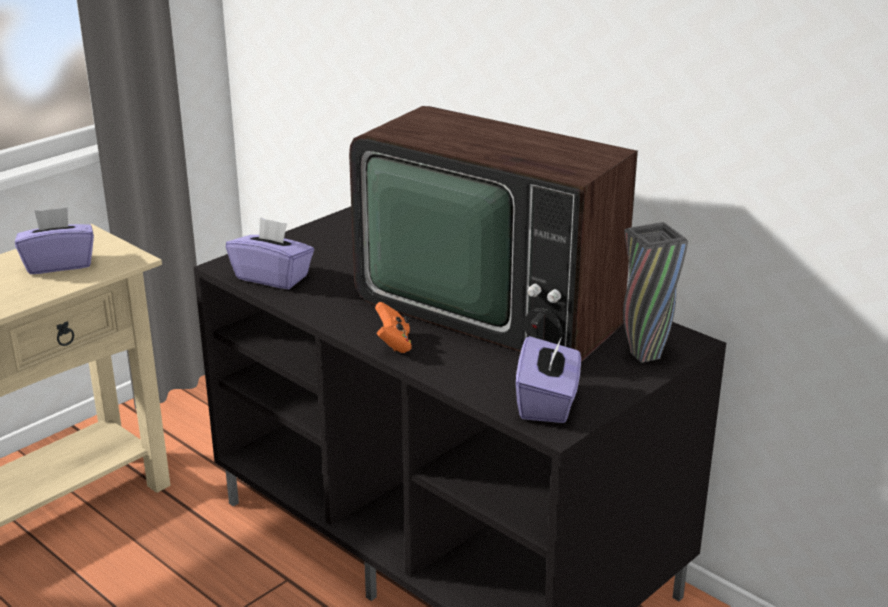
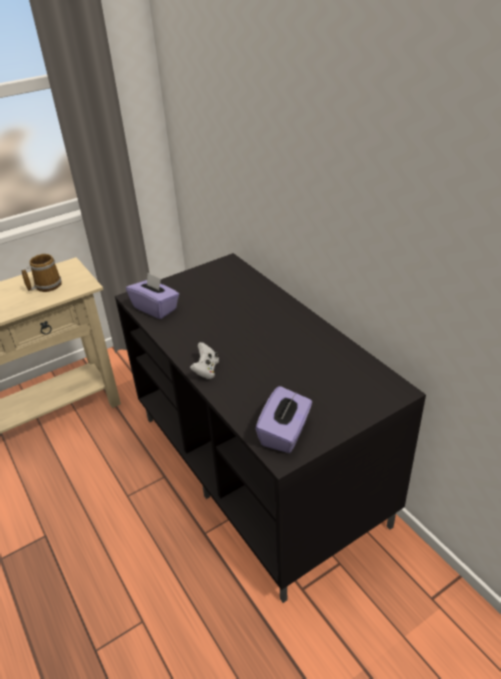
camera: 15 degrees right, 10 degrees up
(59, 264) = (46, 285): purple tissue box -> mug
(394, 344) = (206, 370): orange game controller -> white game controller
(493, 303) = (280, 343): television -> none
(645, 355) = (365, 399): grey vase -> none

